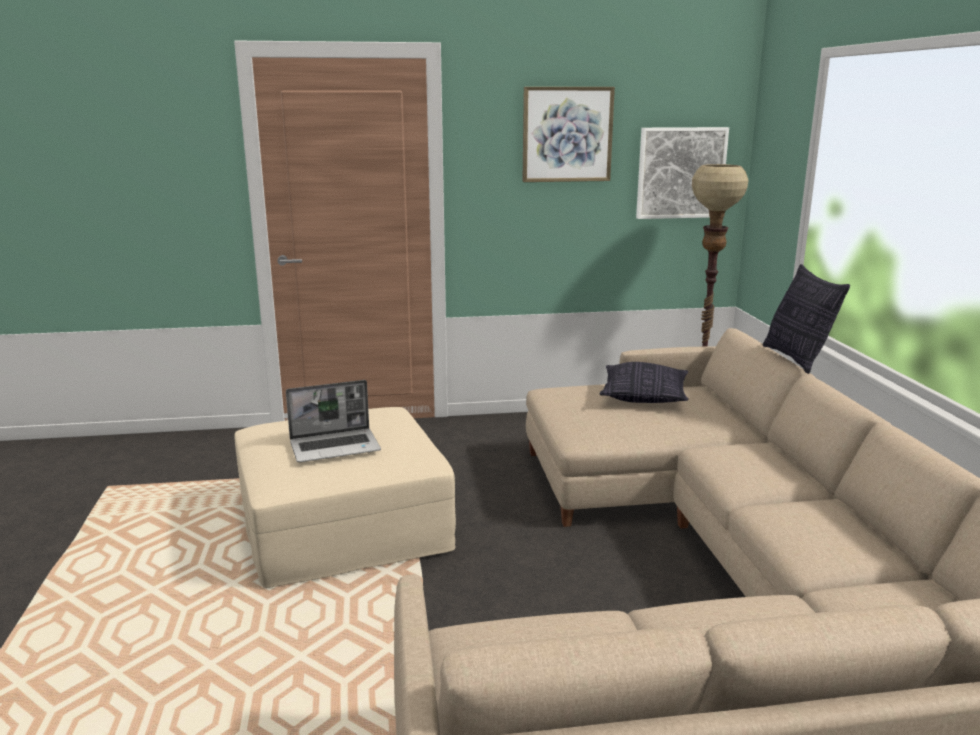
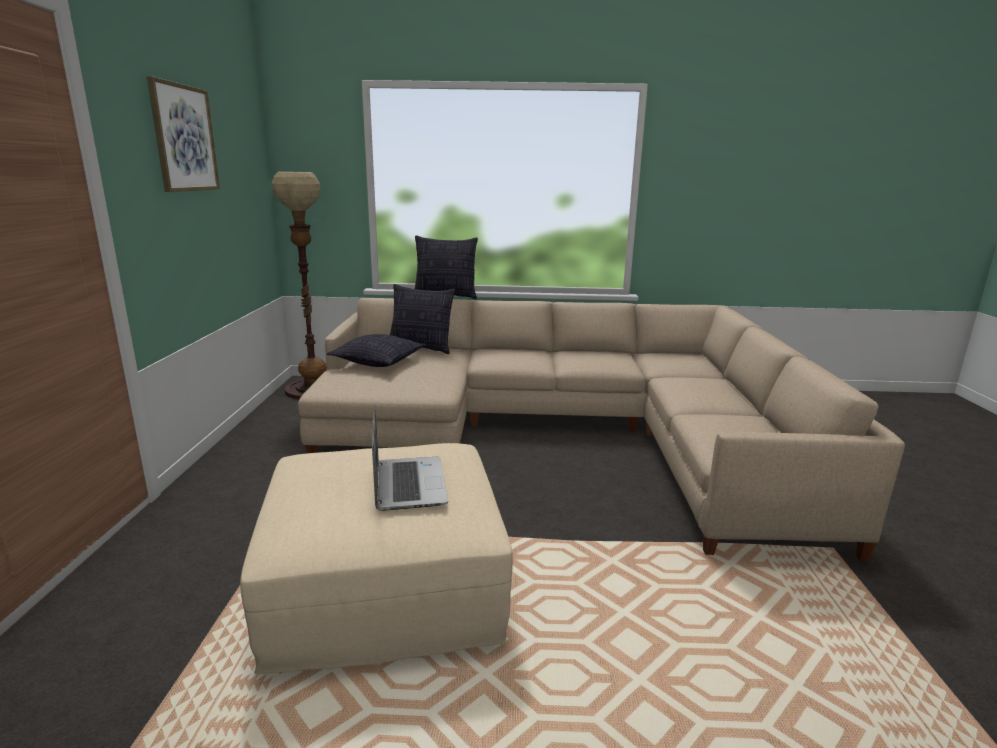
camera: 80 degrees left, 0 degrees up
(680, 173) = (247, 181): picture -> none
(718, 409) = (421, 349): none -> pillow

